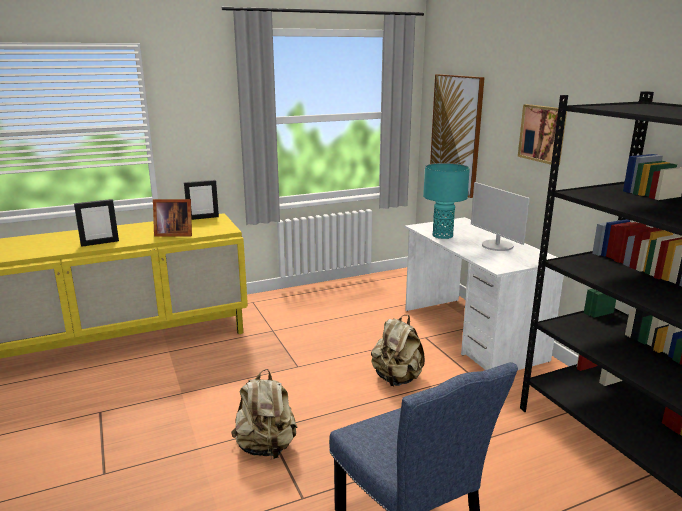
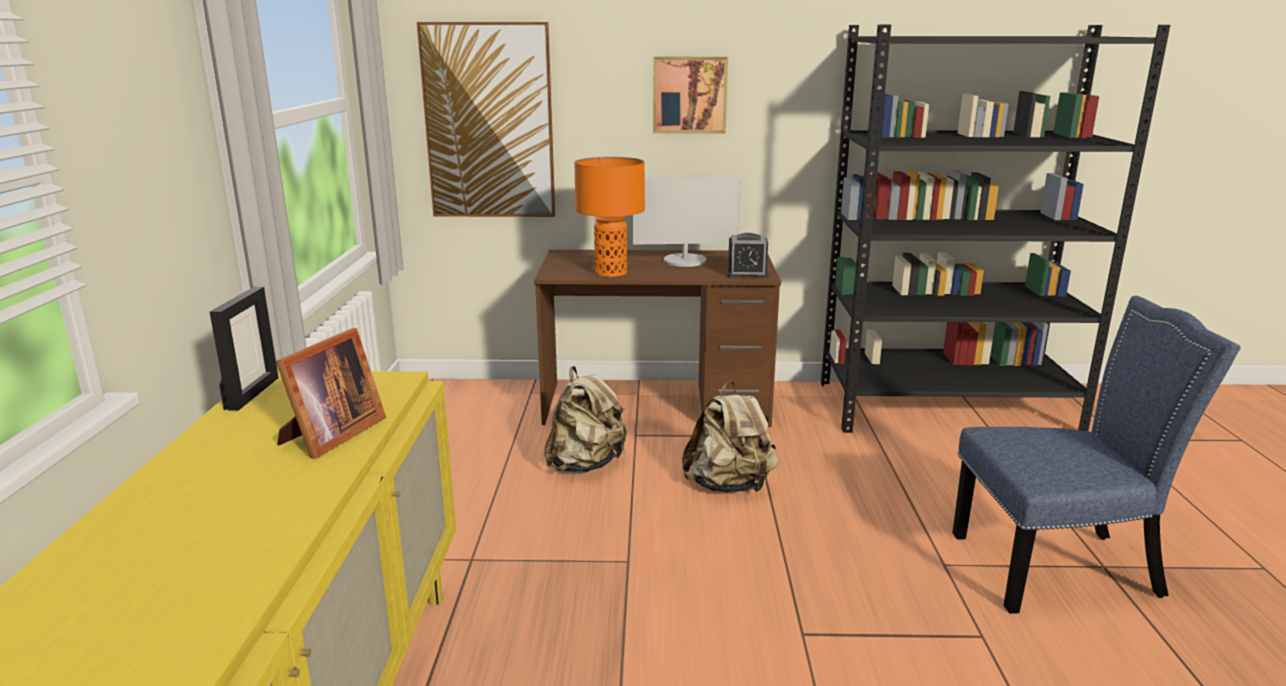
camera: 65 degrees left, 0 degrees up
(100, 243) = (244, 540): picture frame -> none
(266, 447) = (850, 646): beige backpack -> beige backpack (586, 464)
(442, 235) = (610, 273): turquoise table lamp -> orange table lamp
(471, 334) = (656, 405): white desk -> brown desk
(497, 263) = (747, 273): none -> alarm clock

